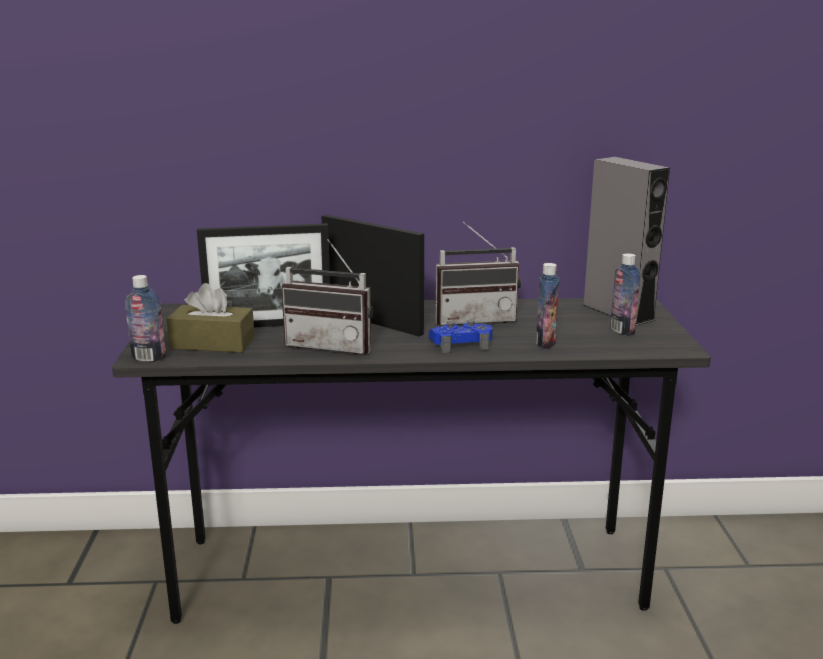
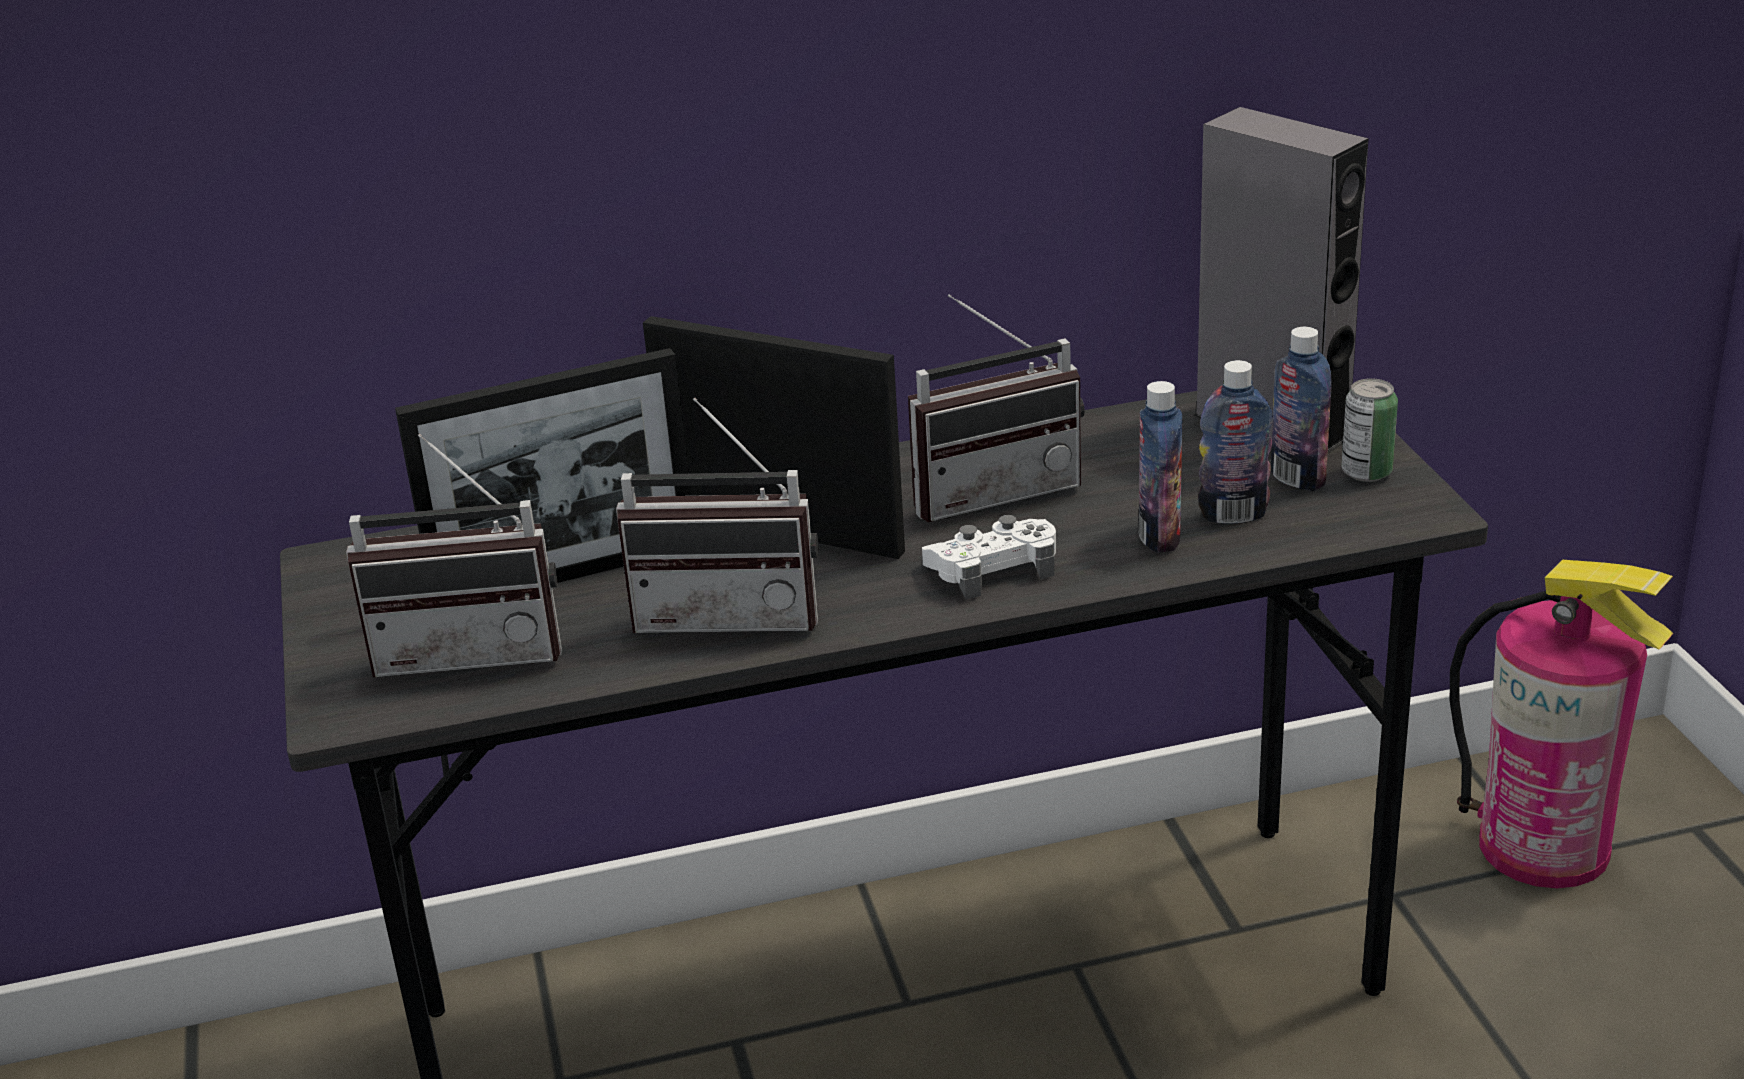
camera: 10 degrees left, 10 degrees up
(149, 358) = (356, 714): bottle -> bottle (1233, 514)
(212, 343) = (472, 649): brown tissue box -> radio
(461, 344) = (992, 569): blue game controller -> white game controller
(657, 332) = (1366, 472): none -> can
(749, 559) = (1544, 846): none -> fire extinguisher

